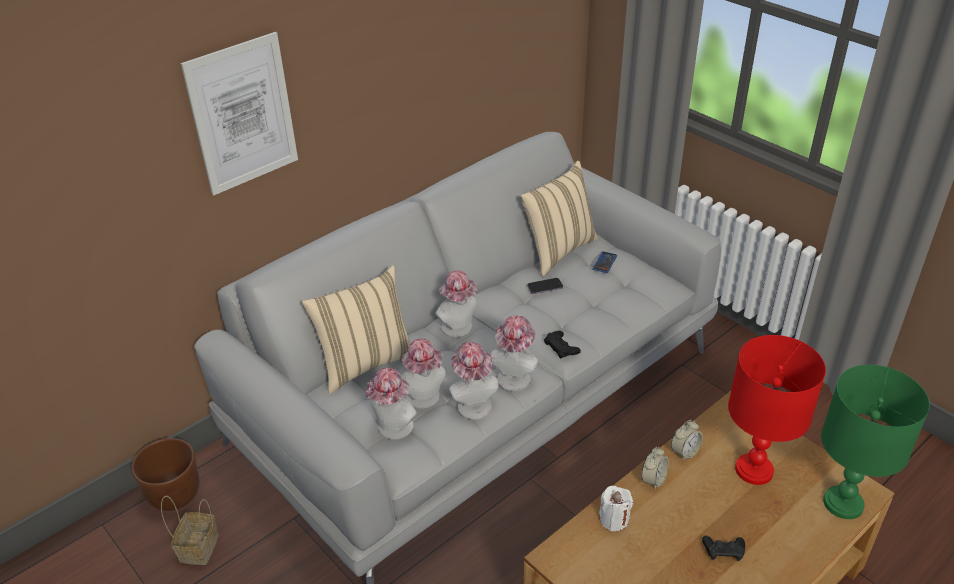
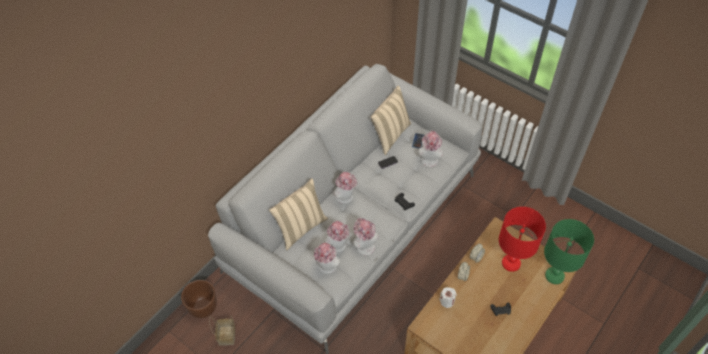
camera: 10 degrees left, 15 degrees up
(243, 114) = (223, 117): picture -> none
(514, 376) = (382, 224): hat -> hat (429, 158)

